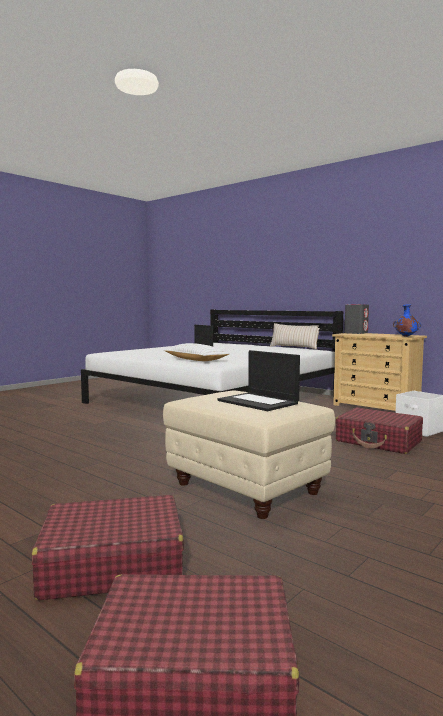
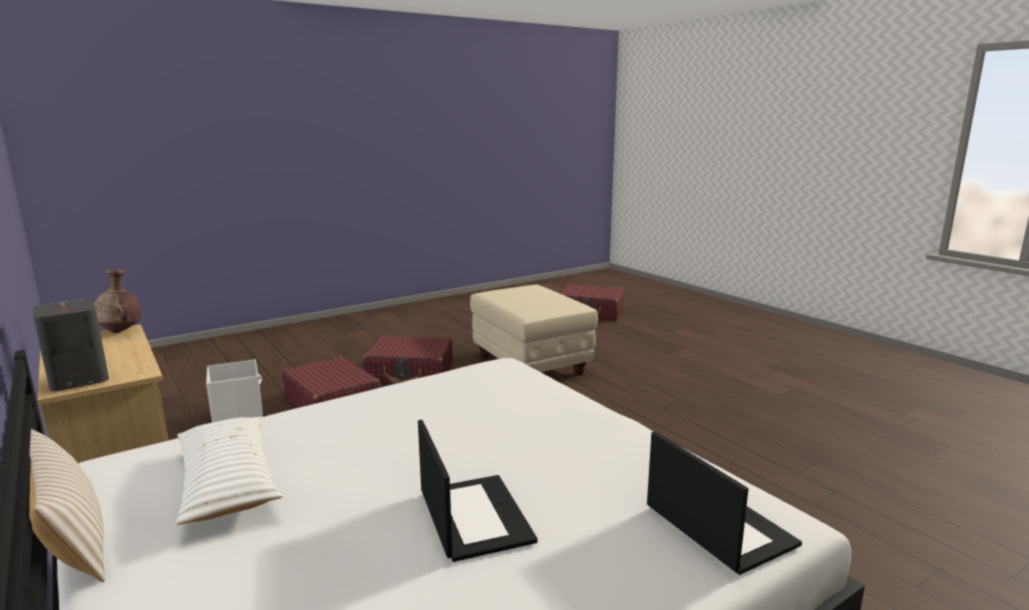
camera: 165 degrees left, 10 degrees up
(112, 564) = (624, 336): red suitcase -> red suitcase (411, 373)
(195, 360) = (521, 403): white pillow -> white pillow (228, 482)
(259, 402) = (522, 296): laptop -> laptop (717, 525)
(406, 336) = (120, 331): blue vase -> brown vase

